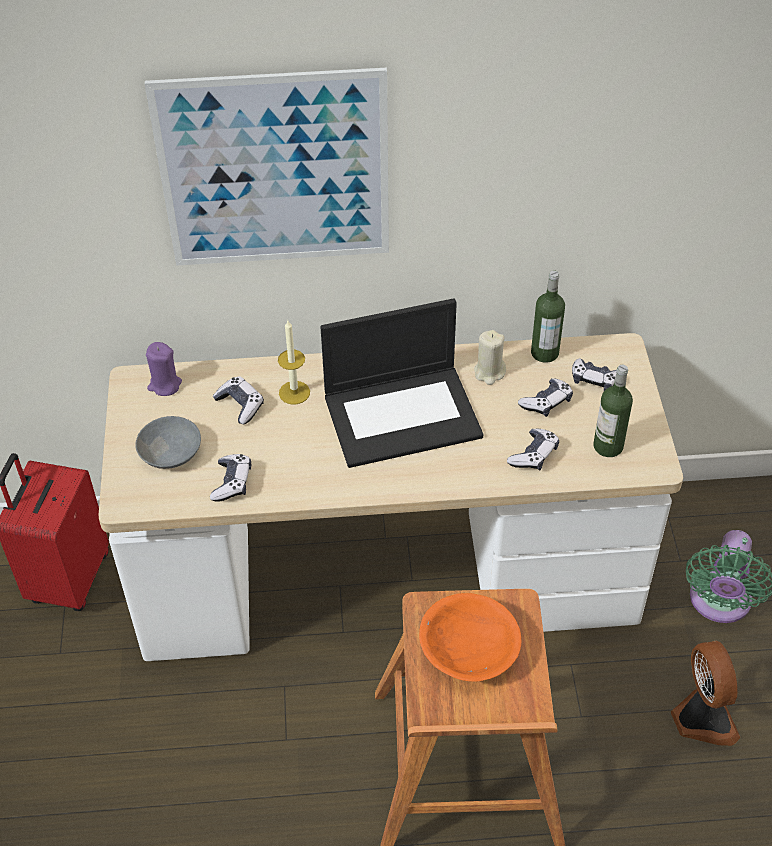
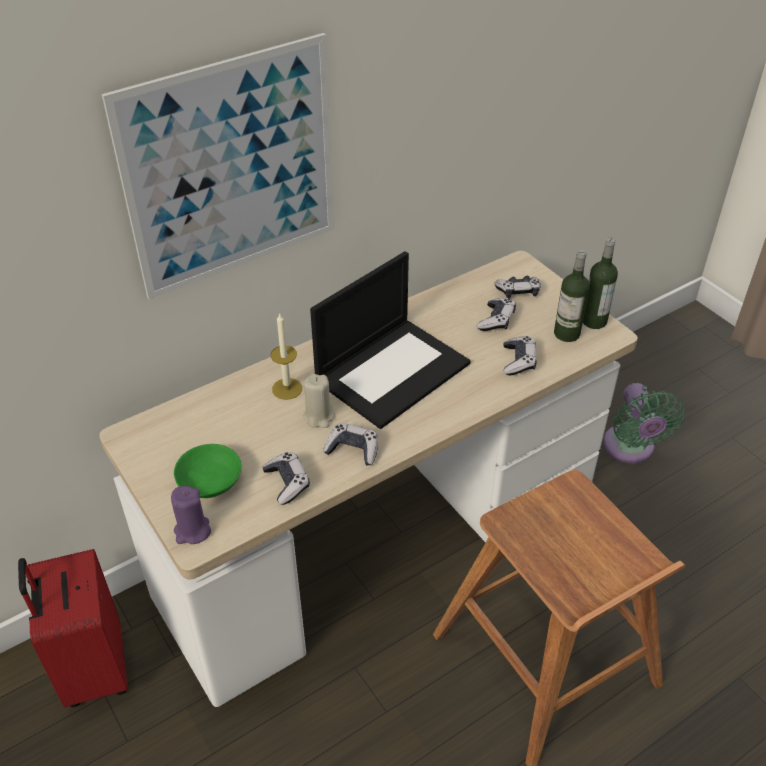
camera: 30 degrees left, 5 degrees down
(164, 385) = (162, 427): purple candle -> purple candle (192, 531)
(170, 451) = (208, 480): grey bowl -> green bowl
(240, 405) = (246, 417): game controller -> game controller (353, 449)
(468, 651) = (564, 539): orange bowl -> none
(489, 372) = (435, 315): beige candle -> beige candle (319, 416)
(544, 353) = (465, 286): bottle -> bottle (594, 321)
(701, 718) = (679, 535): fan -> none

